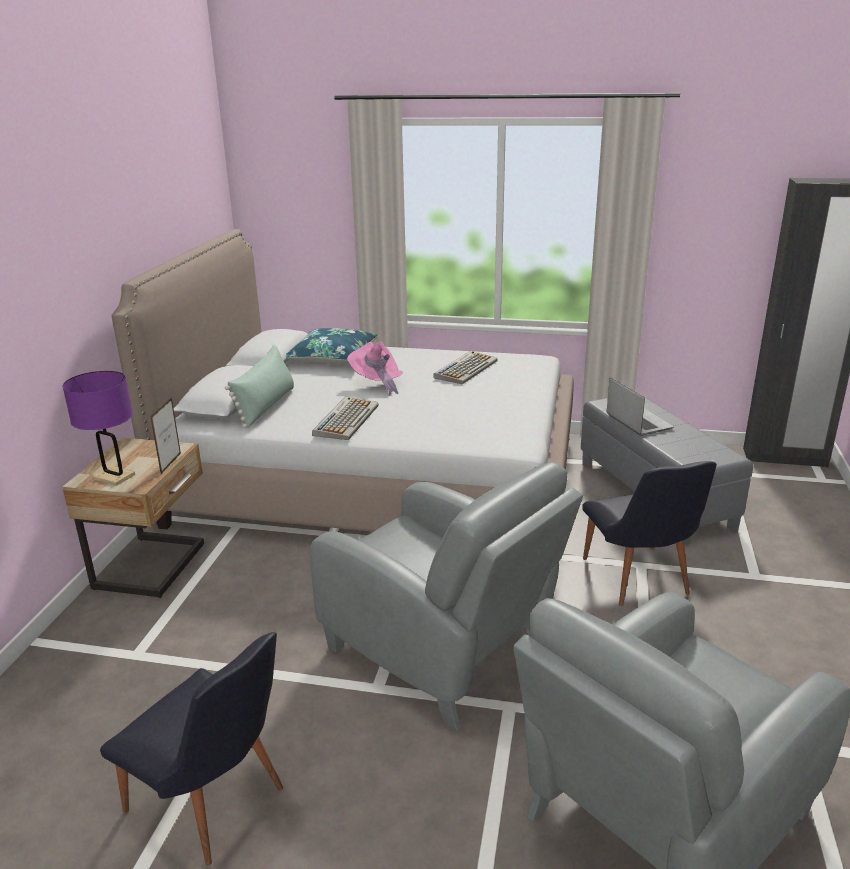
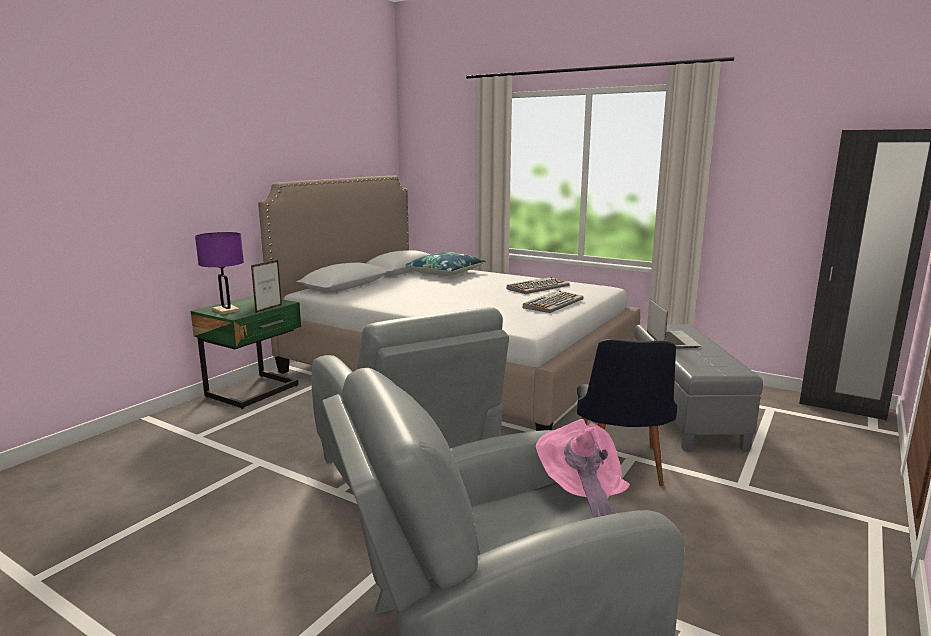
camera: 20 degrees right, 10 degrees down
(154, 566) = (255, 391): beige nightstand -> green nightstand
(215, 807) = (156, 536): black chair -> none
(266, 406) = (366, 290): green pillow -> none
(346, 419) = (412, 301): keyboard -> keyboard (553, 303)
(377, 383) = (459, 287): pink hat -> pink hat (582, 494)

